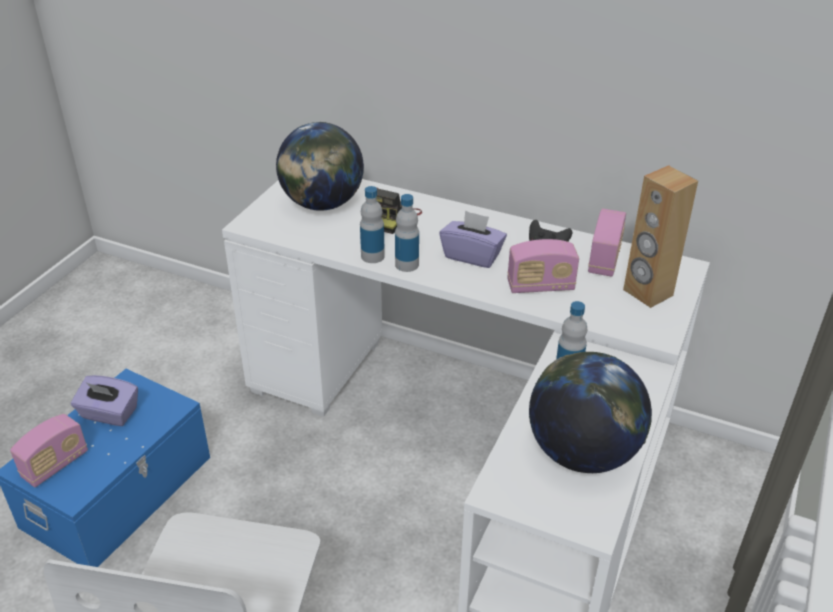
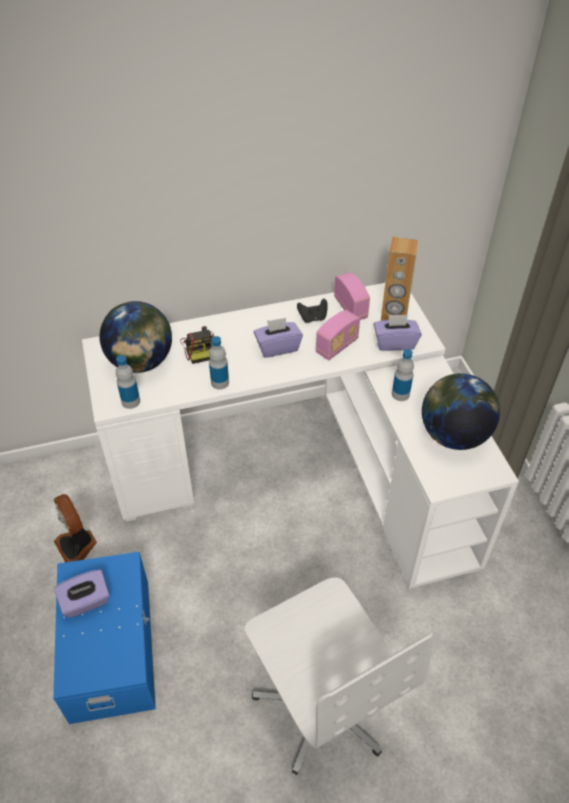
camera: 40 degrees left, 10 degrees up
(55, 465) = (91, 661): radio -> none
(190, 385) = (77, 545): none -> fan
(407, 264) = (247, 376): bottle -> bottle (131, 401)
(616, 317) = (394, 343): none -> purple tissue box

